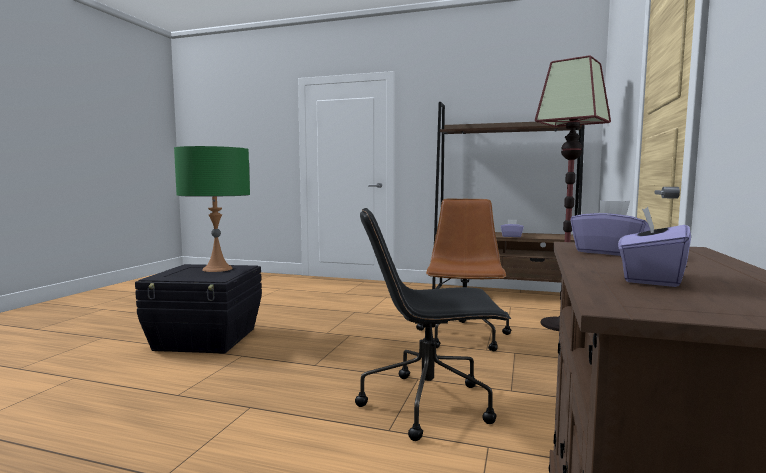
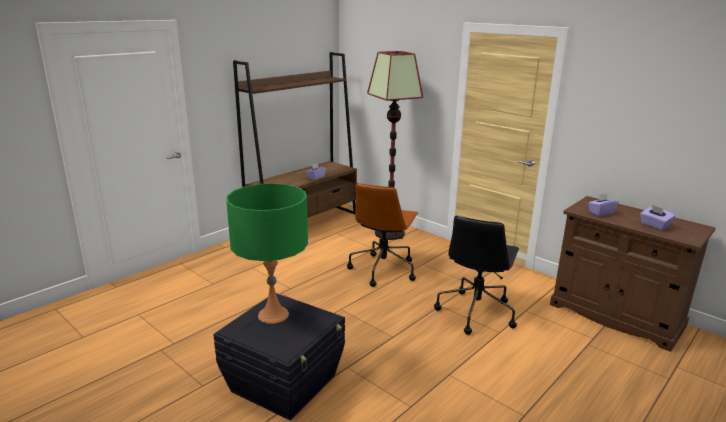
camera: 65 degrees left, 15 degrees up
(463, 337) = (383, 269): brown office chair -> brown office chair turned 105 degrees counterclockwise

